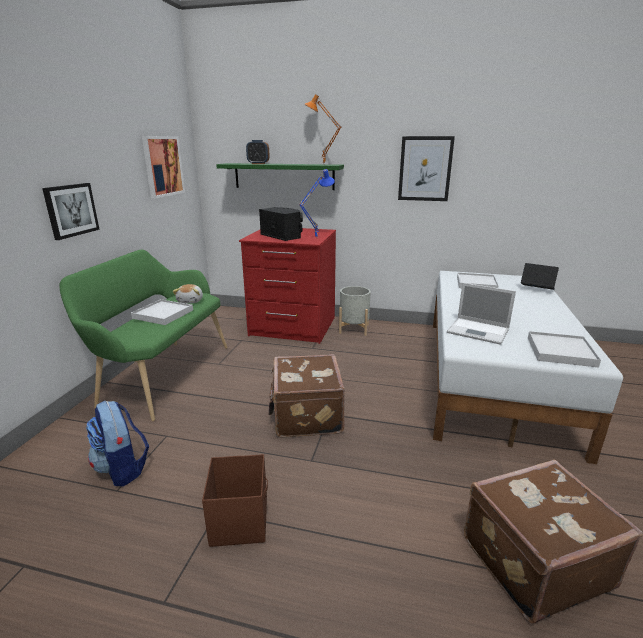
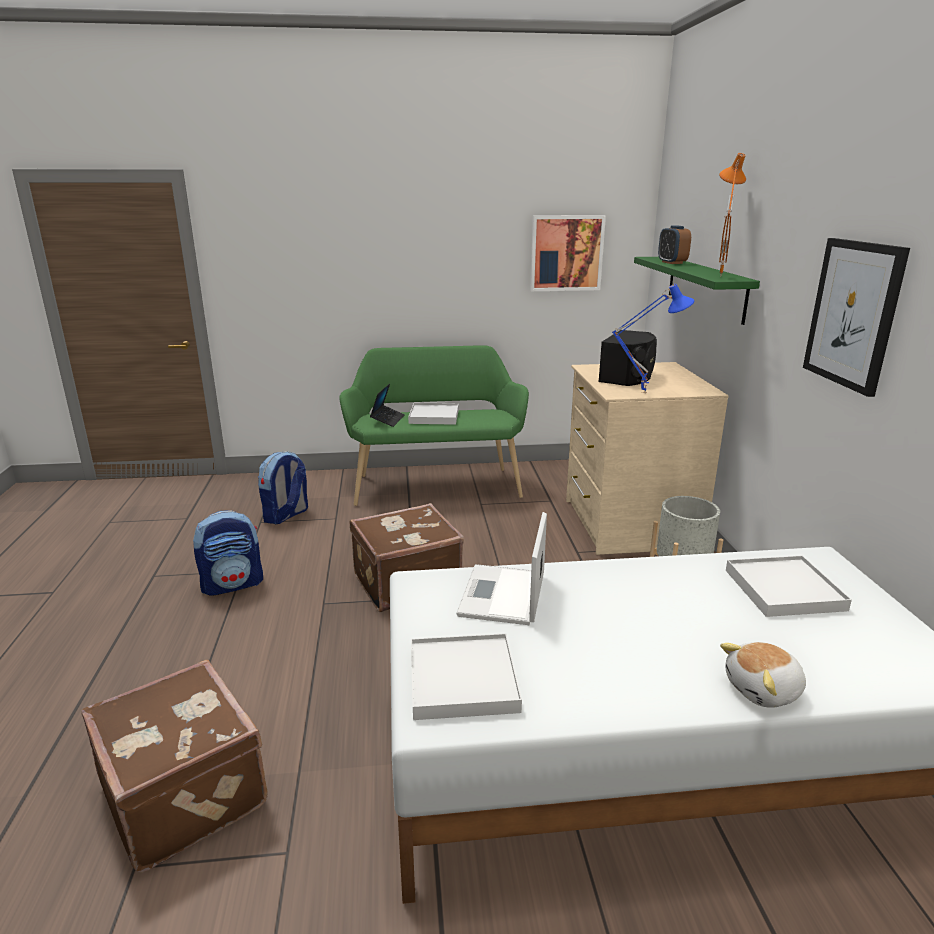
camera: 70 degrees right, 0 degrees up
(71, 210) = (403, 288): picture -> none
(191, 301) = (480, 417): plush toy -> plush toy (764, 690)
(240, 520) = (233, 584): brown storage box -> backpack
(292, 327) = (628, 523): red dresser -> beige dresser
(536, 289) = (854, 676): laptop -> laptop (387, 420)

